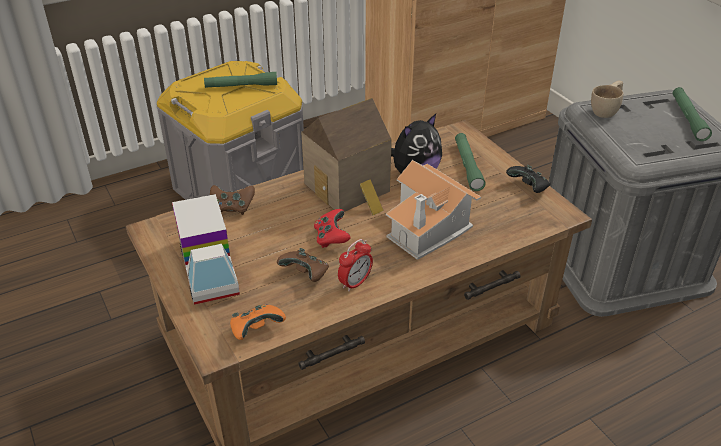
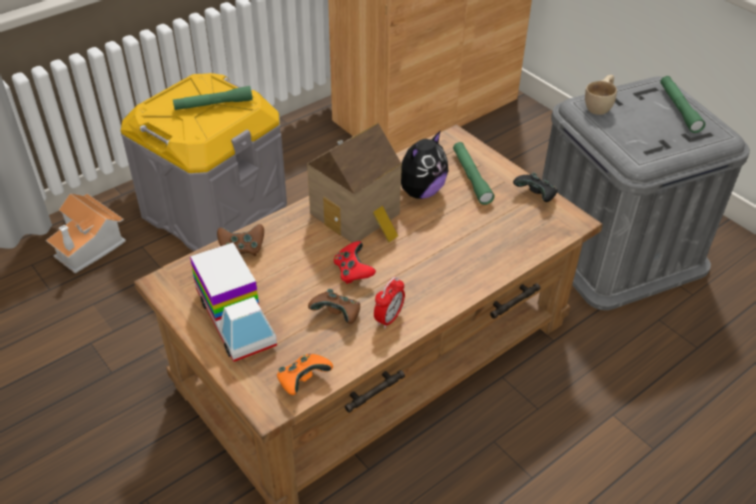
camera: 10 degrees left, 5 degrees up
(428, 228) = (447, 250): toy house -> toy house (89, 246)

